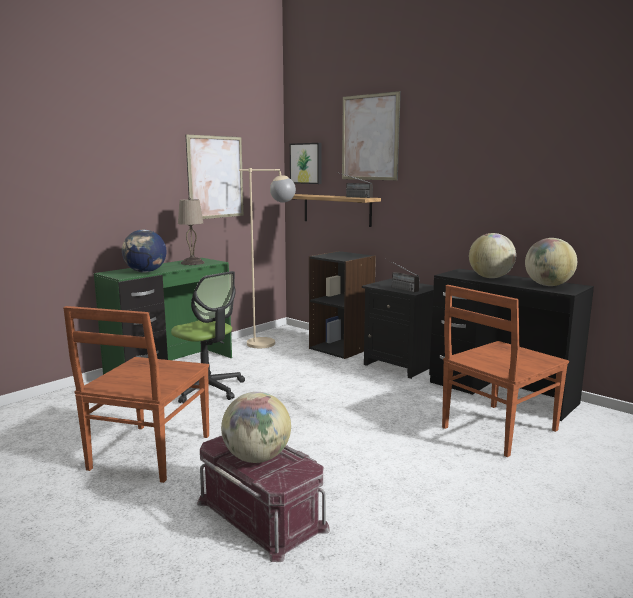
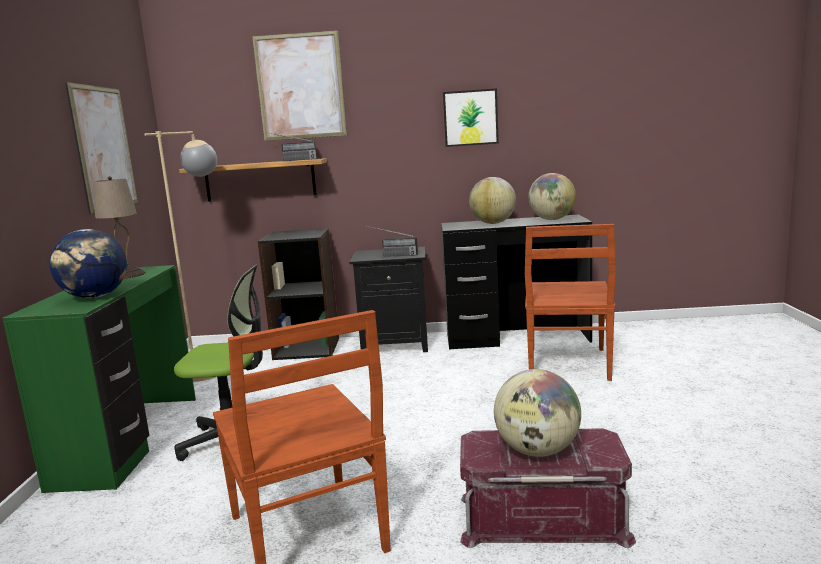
camera: 40 degrees left, 0 degrees up
(306, 163) = (200, 125): picture -> picture (470, 118)

